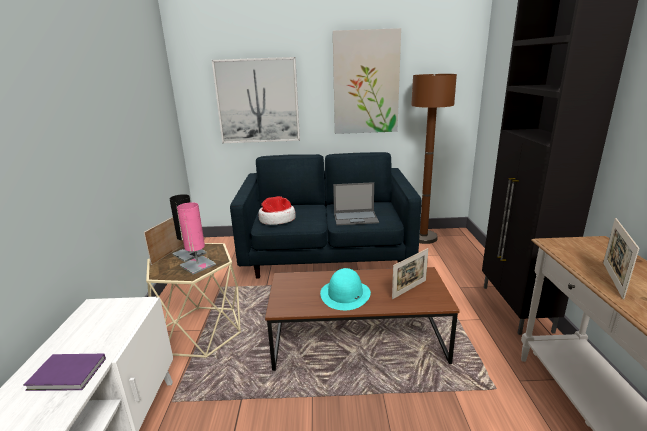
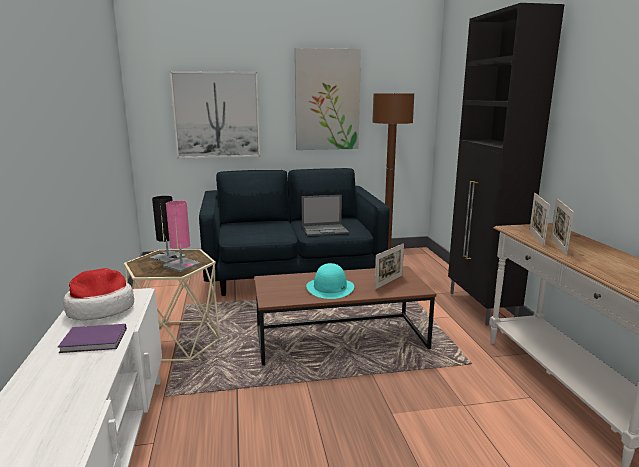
camera: 10 degrees left, 5 degrees down
(168, 254) = (145, 258): picture frame -> picture frame (536, 238)
(277, 219) = (244, 233): hat -> hat (100, 309)

